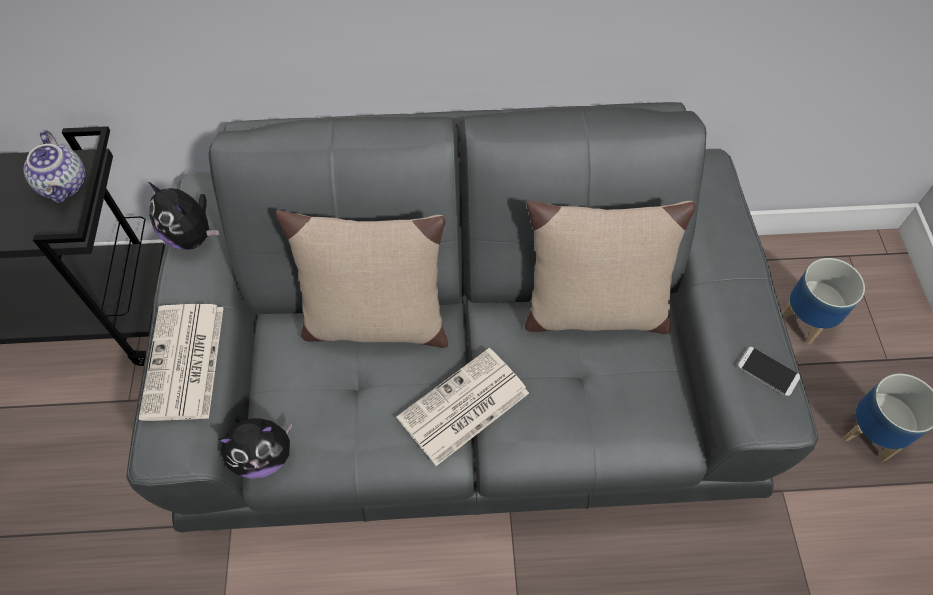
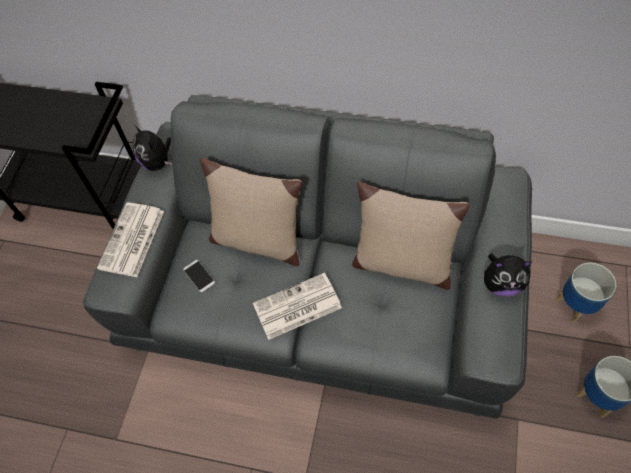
camera: 20 degrees right, 0 degrees up
(65, 185) = (90, 117): teapot -> none
(263, 456) = (166, 308): plush toy -> plush toy (501, 284)
(768, 371) = (501, 329): phone -> phone (199, 276)

